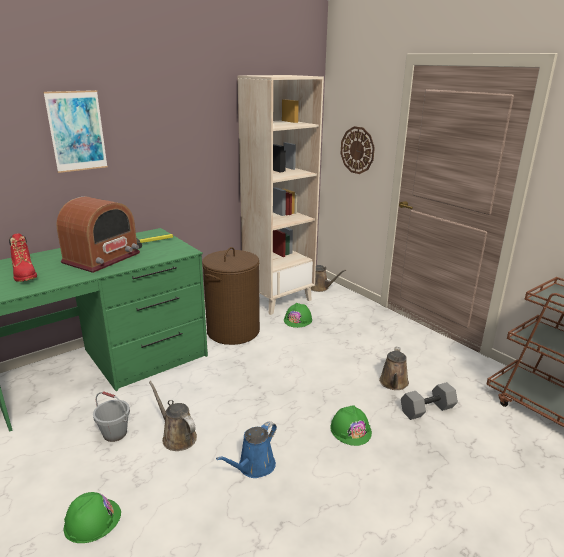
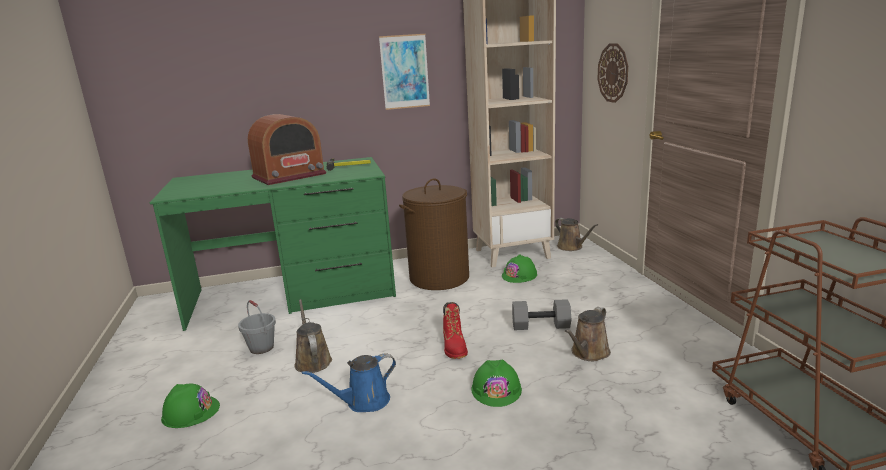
camera: 25 degrees right, 5 degrees down
(25, 275) = (214, 184): red boot -> red boot (454, 347)
(77, 131) = (286, 53): picture -> picture (405, 72)
(427, 410) = (611, 388): grey dumbbell -> grey dumbbell (540, 326)

